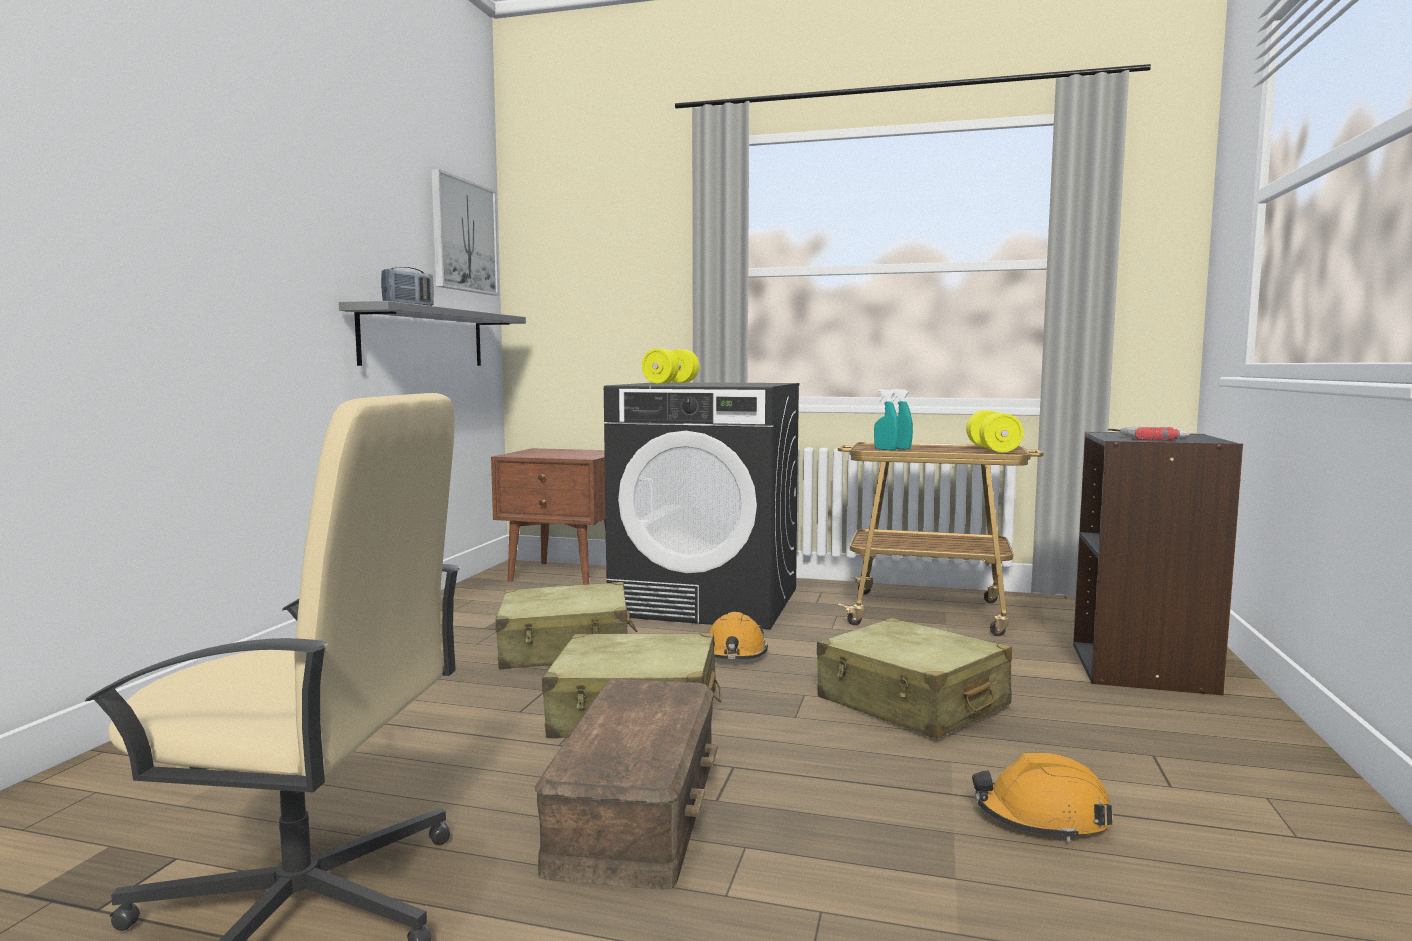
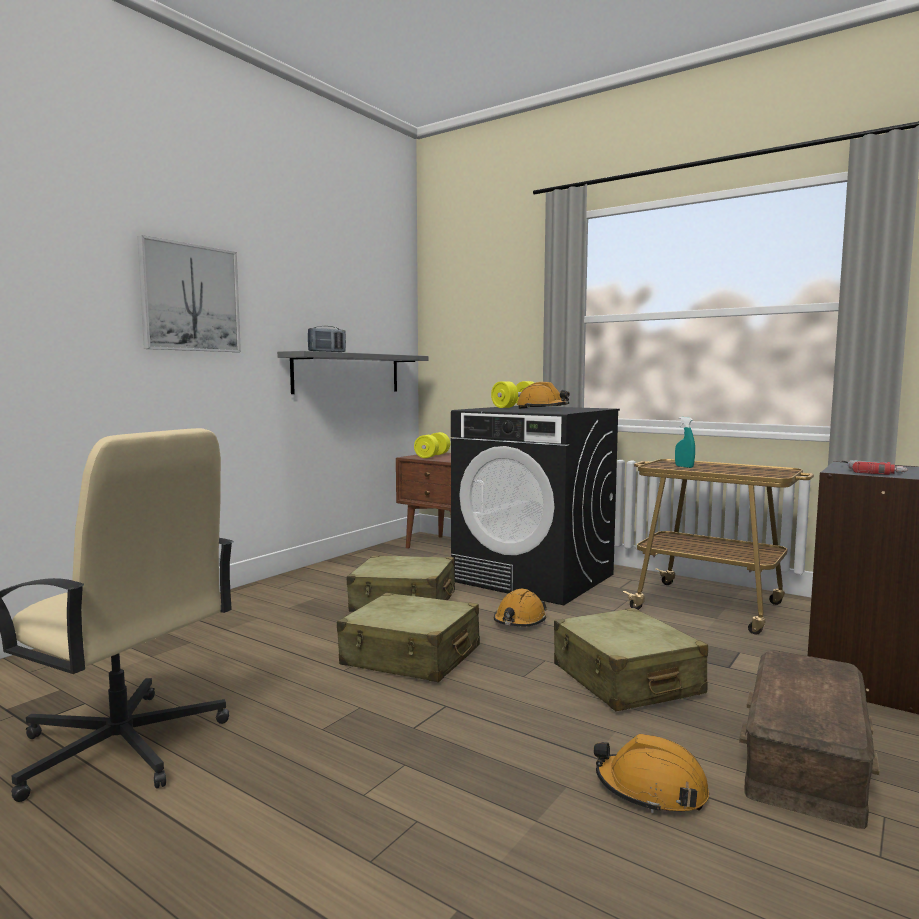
camera: 20 degrees right, 0 degrees up
(463, 236) = (384, 299): picture -> picture (190, 298)
(638, 809) = (356, 724): brown storage box -> brown storage box (807, 758)
(715, 383) = (542, 409): none -> orange hard hat
(885, 449) = (670, 467): turquoise spray bottle -> none
(993, 449) = (765, 471): yellow dumbbell -> yellow dumbbell (432, 456)

